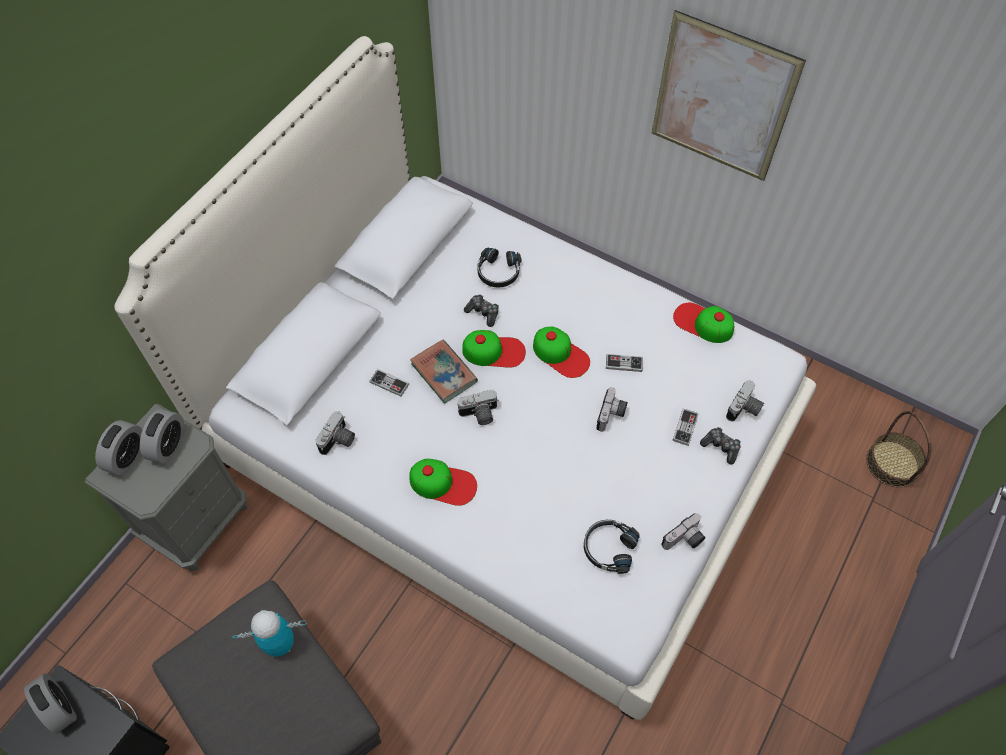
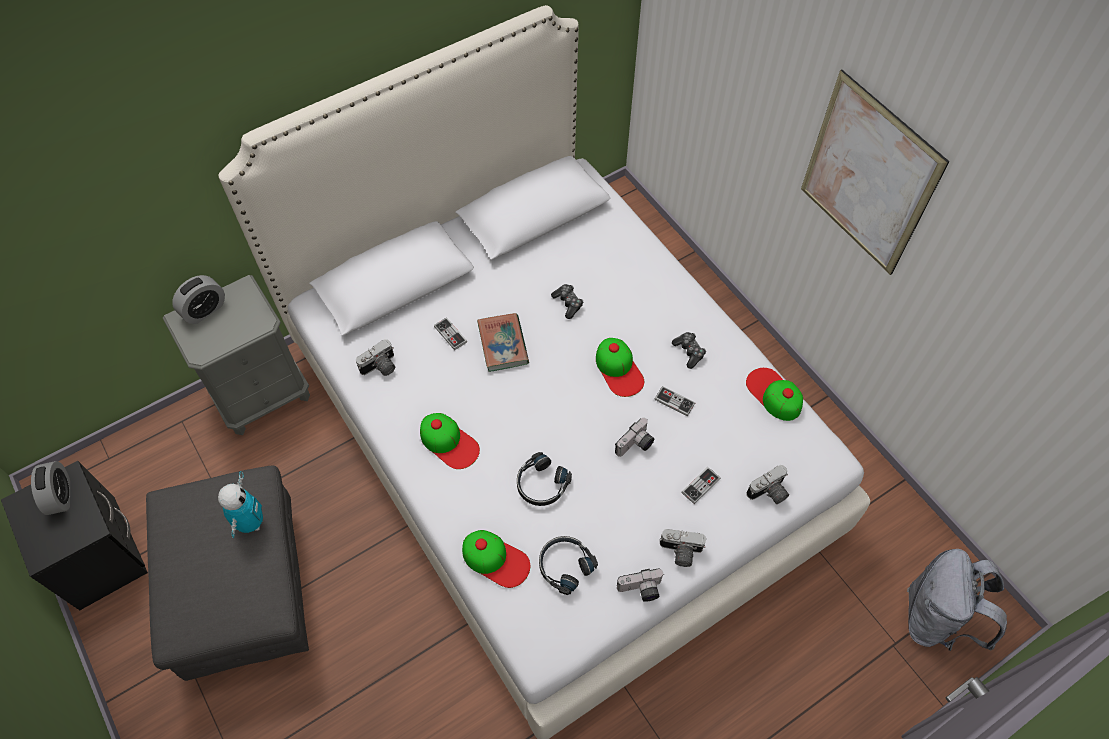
camera: 25 degrees right, 0 degrees up
(168, 445) = (241, 314): alarm clock -> none
(280, 644) = (251, 522): toy robot -> toy robot turned 75 degrees clockwise
(479, 415) = (514, 394): camera -> camera (680, 552)
(494, 351) = (558, 342): cap -> cap (495, 559)
(498, 272) = (602, 271): black headphones -> black headphones (541, 484)
(721, 447) = (725, 519): game controller -> game controller (689, 352)
(892, 463) = (935, 618): basket -> grey backpack

